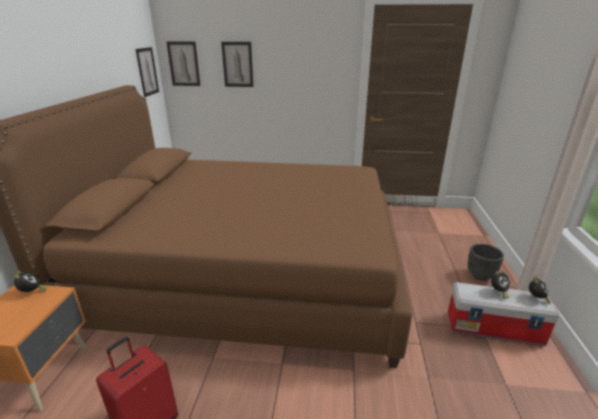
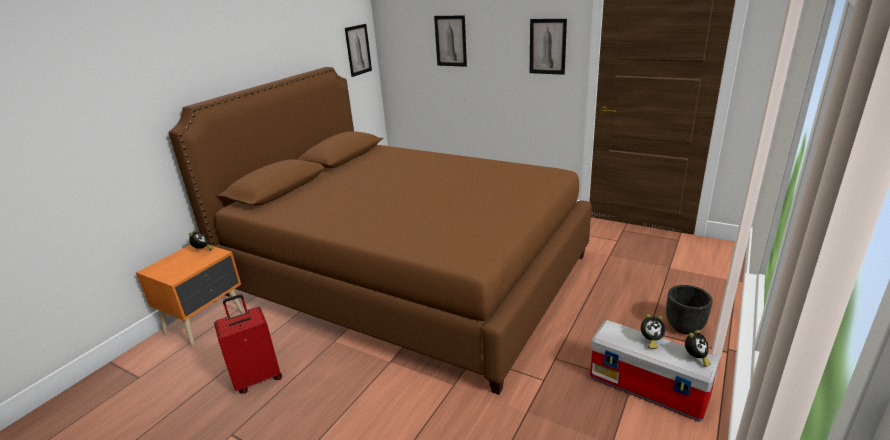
camera: 25 degrees right, 0 degrees up
(184, 64) = (398, 40): picture -> picture (547, 46)

